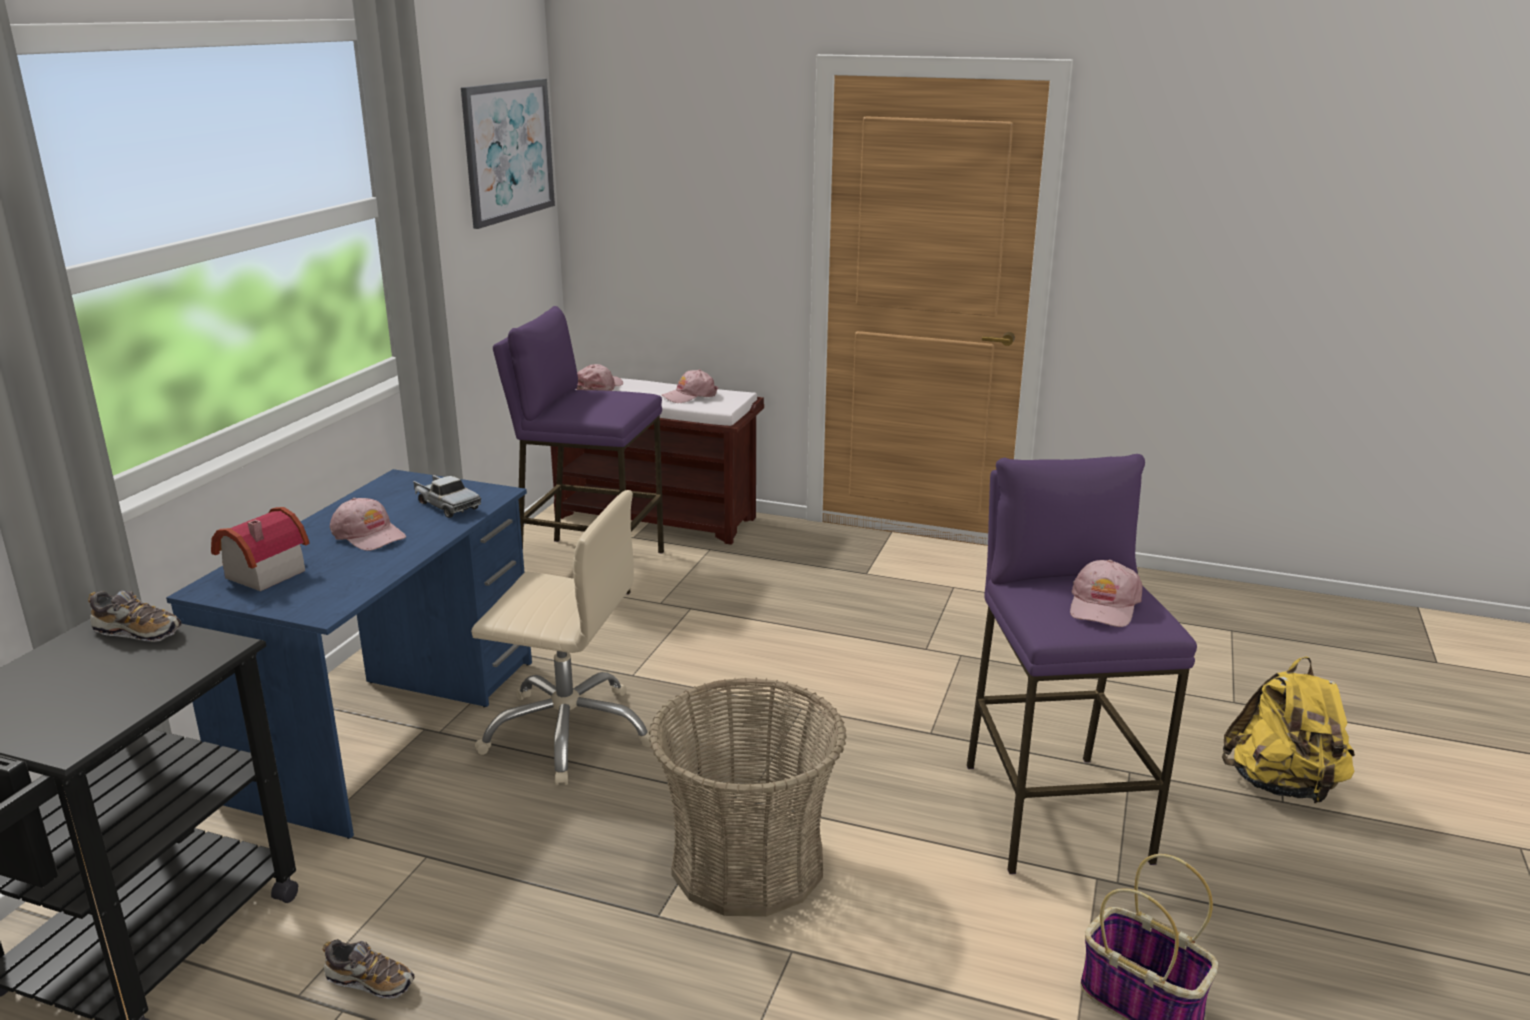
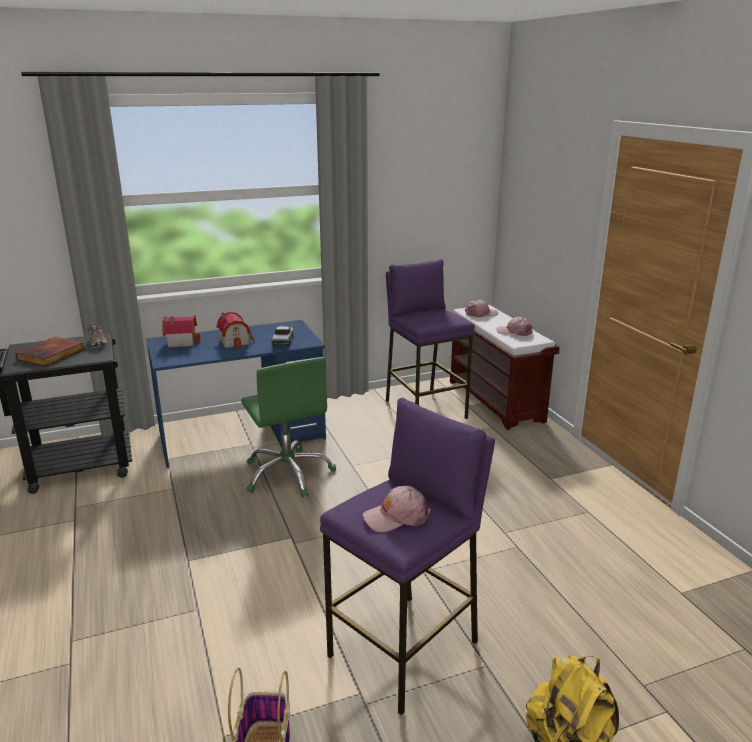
camera: 50 degrees right, 0 degrees up
(88, 691) = (52, 355): none -> book
(369, 535) = (236, 341): pink cap -> toy house
(370, 981) = (93, 517): shoe -> none
(508, 151) = (452, 168): picture -> none
(568, 732) = (288, 473): beige office chair -> green office chair
(747, 862) = (247, 566): basket -> none

